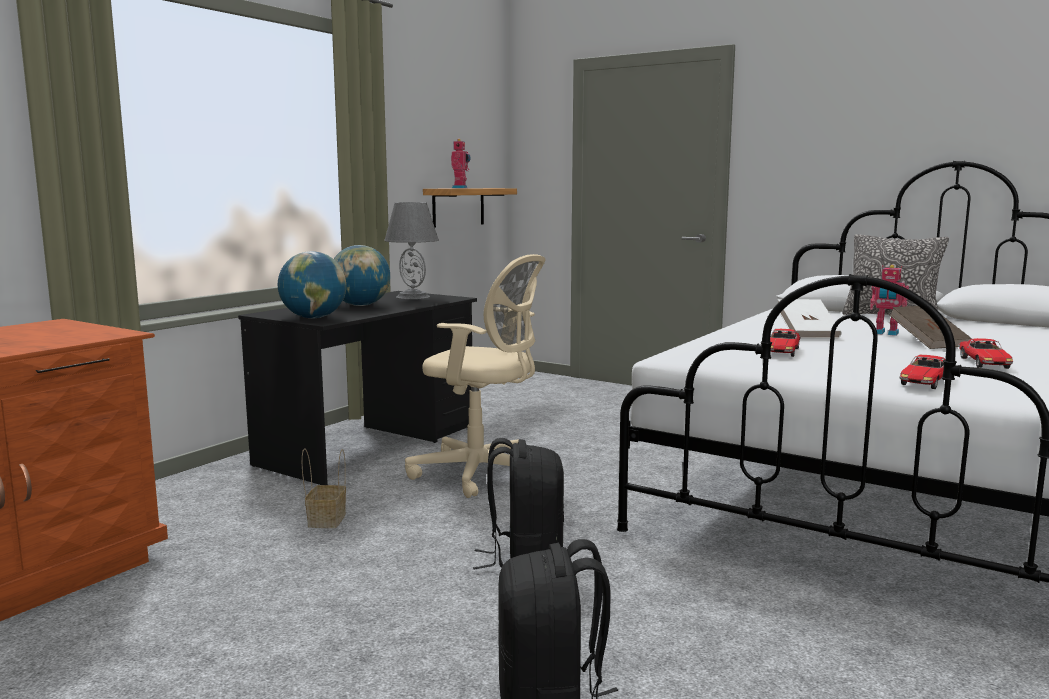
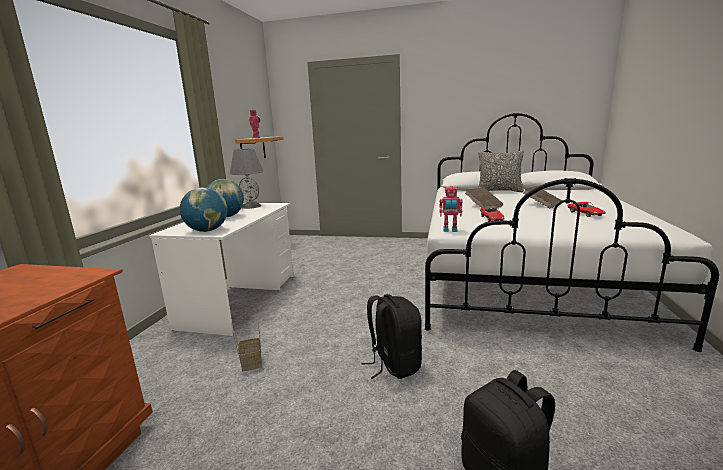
camera: 20 degrees left, 5 degrees up
(370, 446) = (241, 300): black desk -> white desk
(482, 474) = (322, 306): beige office chair -> none
(807, 334) = (483, 206): white book -> brown book
(886, 333) = (515, 201): toy robot -> toy robot (450, 230)
(924, 382) = (585, 229): toy car -> none

